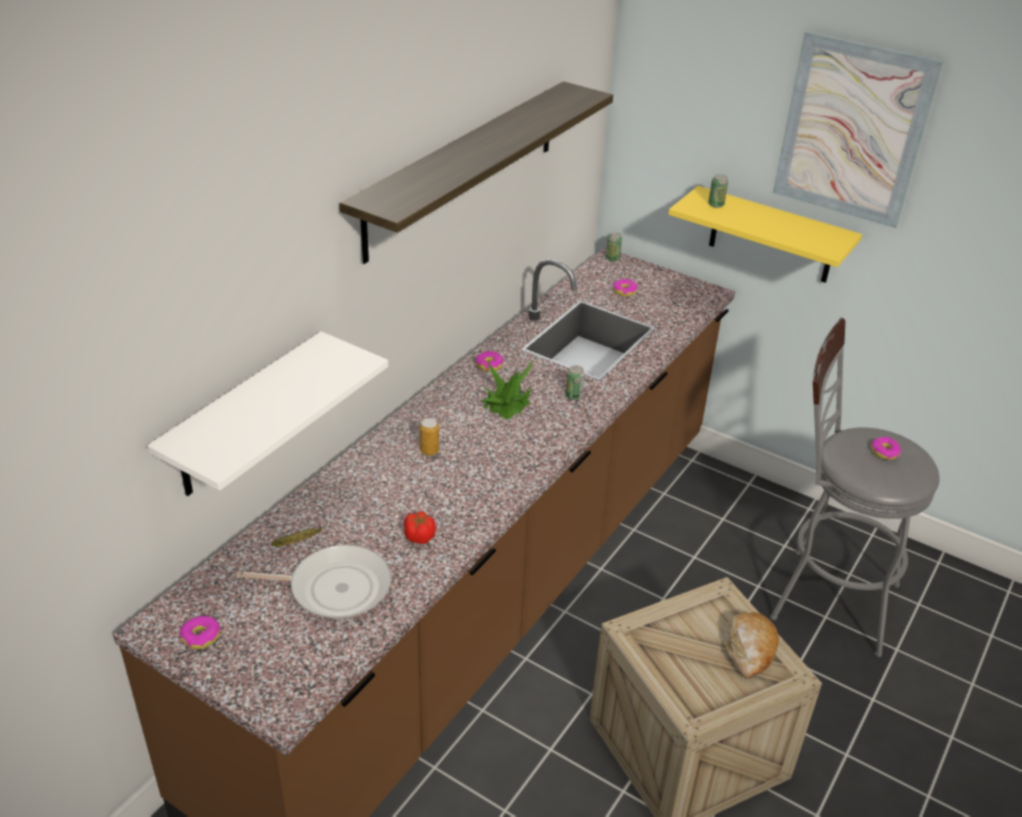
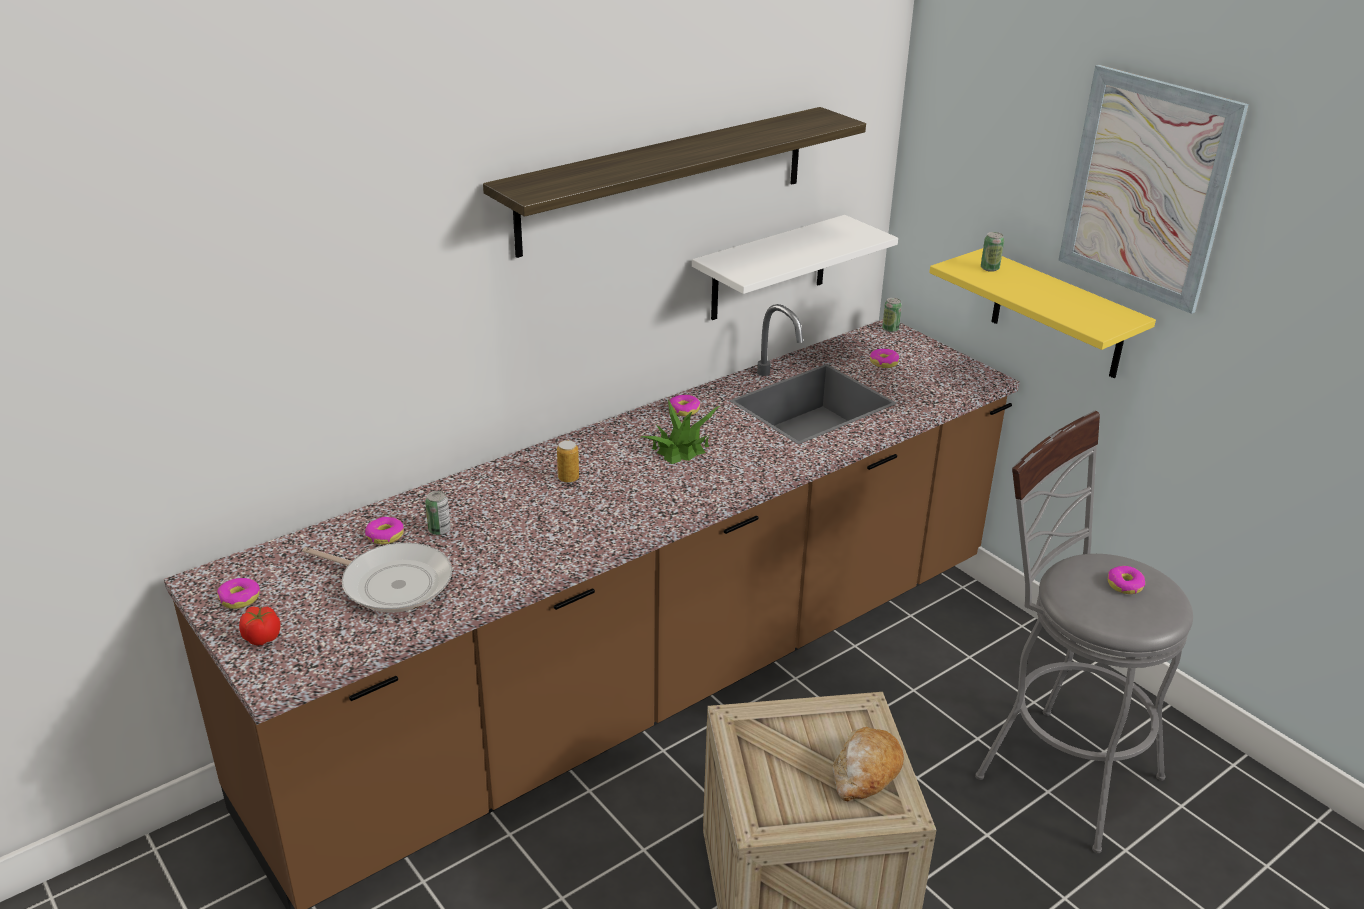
camera: 20 degrees right, 5 degrees down
(245, 417) = (349, 390): white shelf -> white shelf (769, 268)
(299, 542) = (385, 535): banana -> donut
(419, 536) = (506, 555): tomato -> tomato (262, 637)
(573, 396) = (759, 454): can -> can (439, 530)

